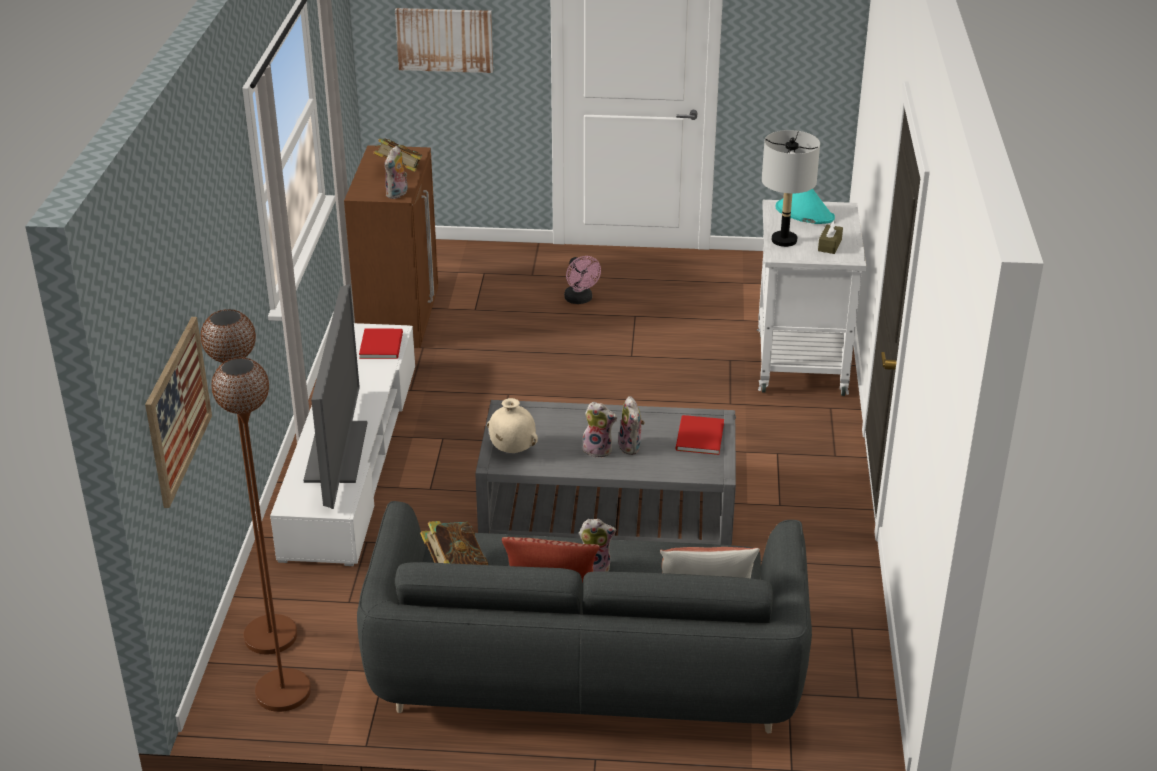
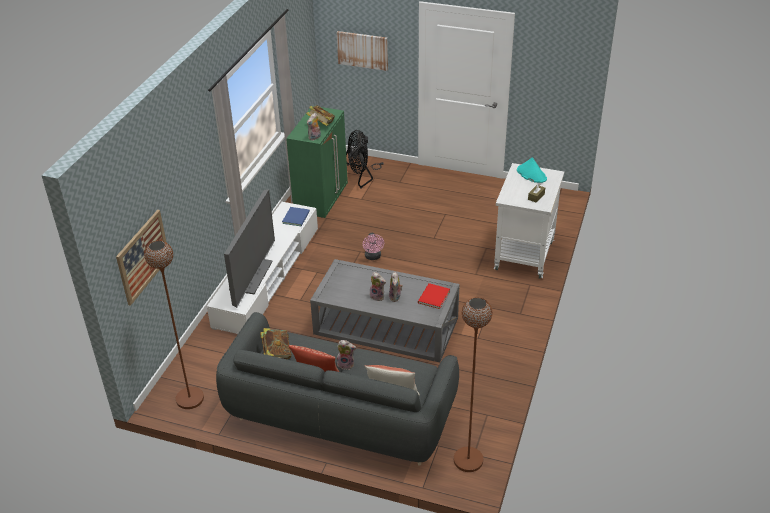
camera: 15 degrees right, 5 degrees up
(270, 635) = (194, 368): brown floor lamp -> brown floor lamp (468, 460)
(382, 344) = (297, 217): red book -> blue book
(399, 314) = (321, 196): brown cabinet -> green cabinet
(459, 269) = (362, 173): none -> black fan
(512, 450) = (333, 289): beige vase -> none
(580, 300) = (419, 200): pink fan -> pink fan (373, 257)
(783, 240) = (512, 190): grey table lamp -> none

